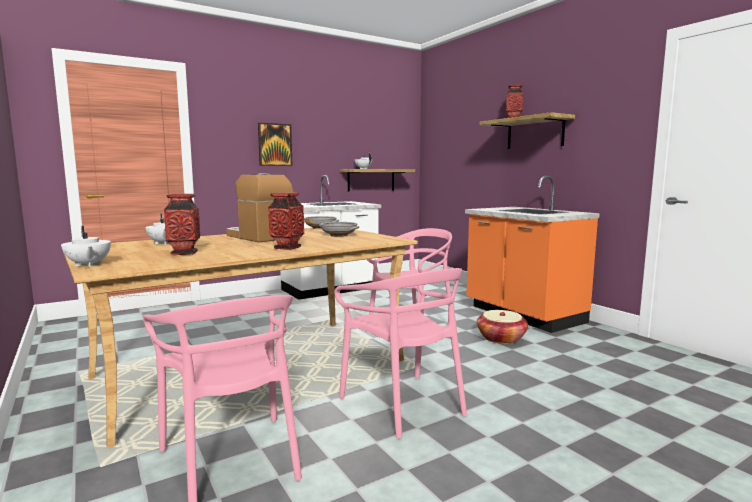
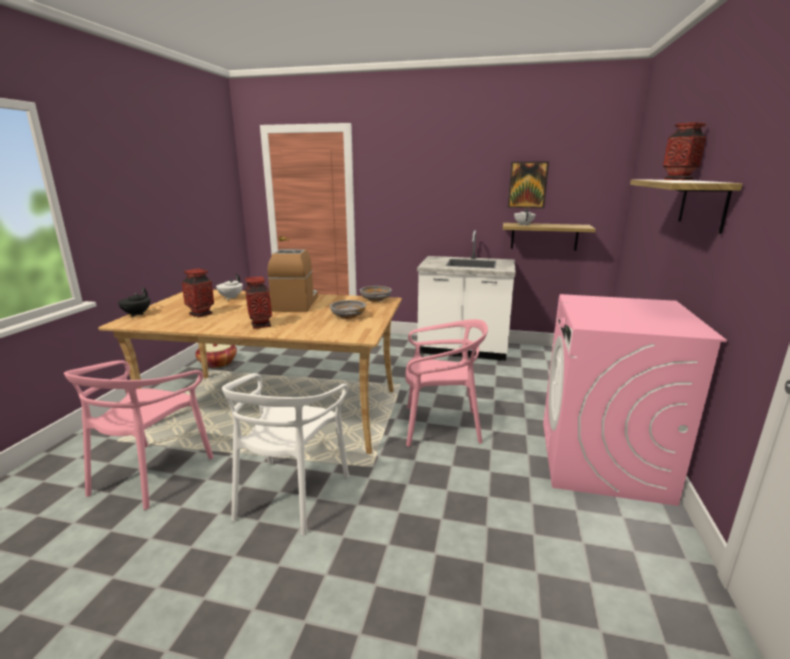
camera: 45 degrees right, 10 degrees up
(88, 265) = (136, 314): white teapot -> black teapot
(275, 145) = (430, 196): picture -> picture (527, 185)
(403, 404) = (290, 494): pink chair -> white chair
(501, 338) = (506, 477): basket -> basket (218, 363)
(523, 315) = (602, 460): orange counter -> pink washing machine

